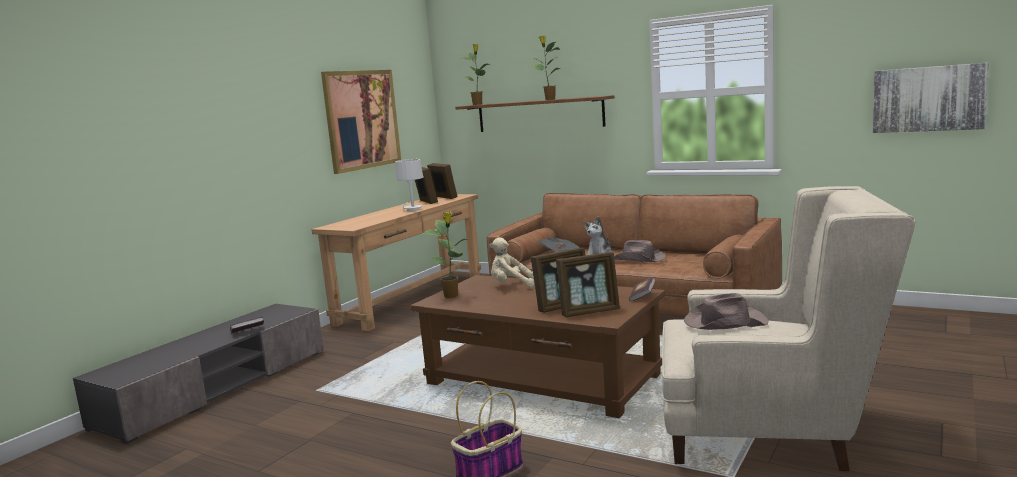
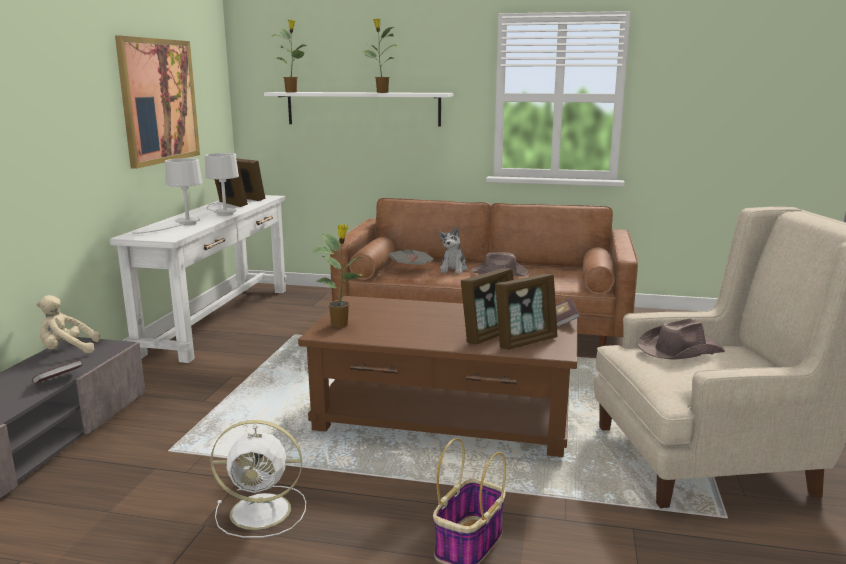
camera: 20 degrees left, 5 degrees up
(355, 435) = (263, 511): none -> white fan
(373, 218) = (183, 225): none -> white table lamp
(412, 300) = (219, 319): brown console table -> white console table
(511, 285) = (401, 309): beige plush toy -> beige plush toy (67, 350)
(539, 114) = (363, 108): brown shelf -> white shelf
(928, 99) = (767, 119): picture -> none

